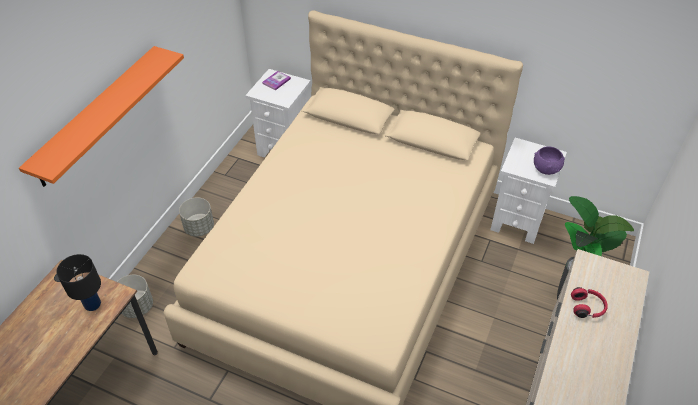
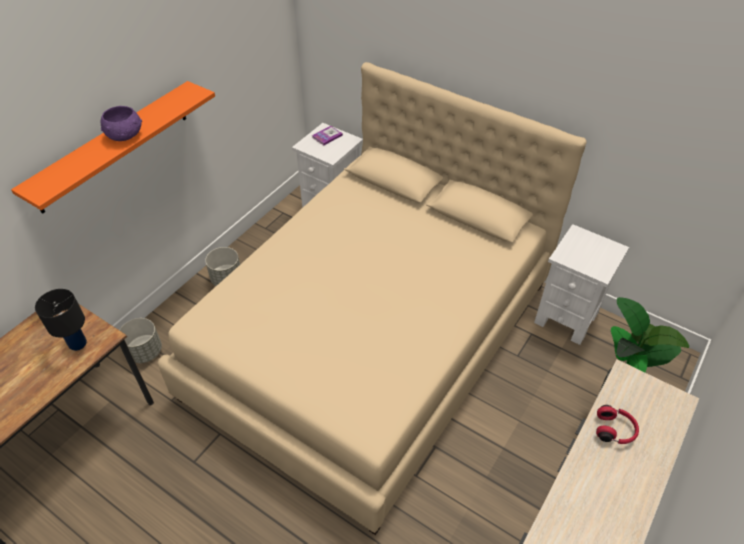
camera: 10 degrees right, 0 degrees up
(546, 168) = (602, 262): purple bowl -> purple bowl (125, 135)

